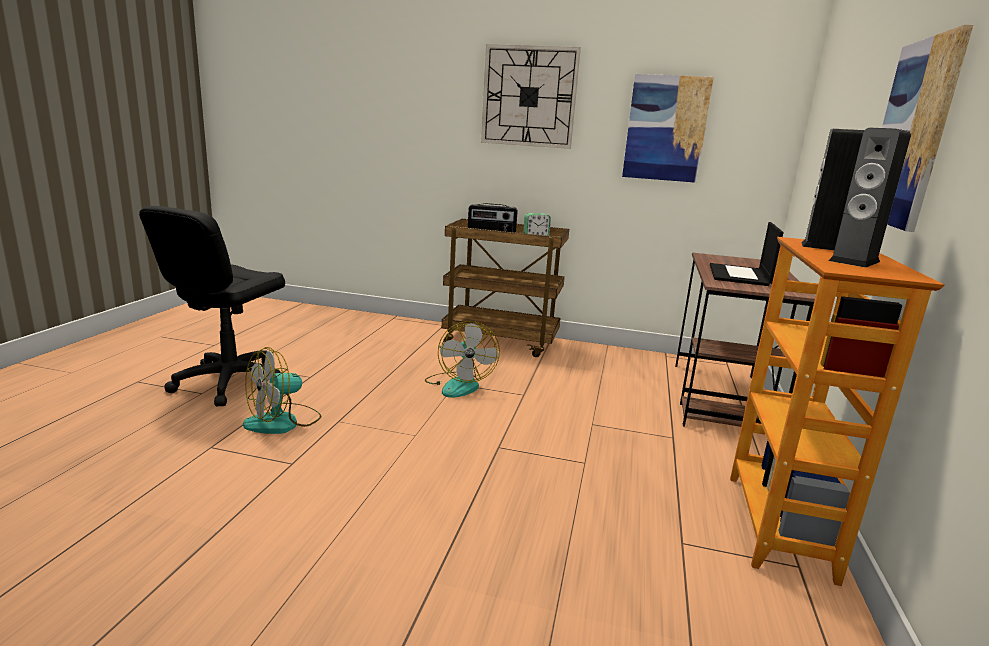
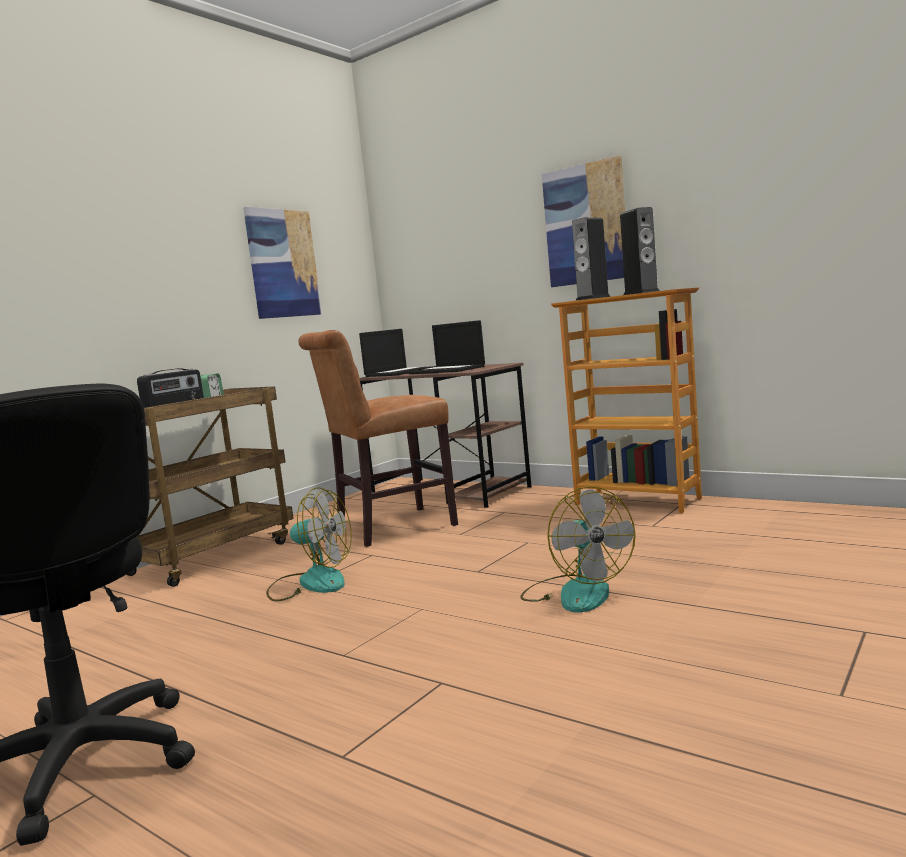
camera: 65 degrees left, 10 degrees down
(283, 421) = (307, 696): fan -> fan (576, 592)
(529, 97) = (137, 233): wall clock -> none
(592, 389) = (389, 528): none -> brown chair
(734, 261) = (400, 372): none -> laptop

